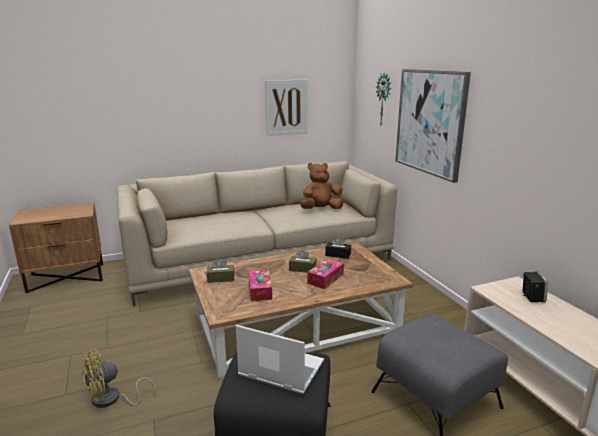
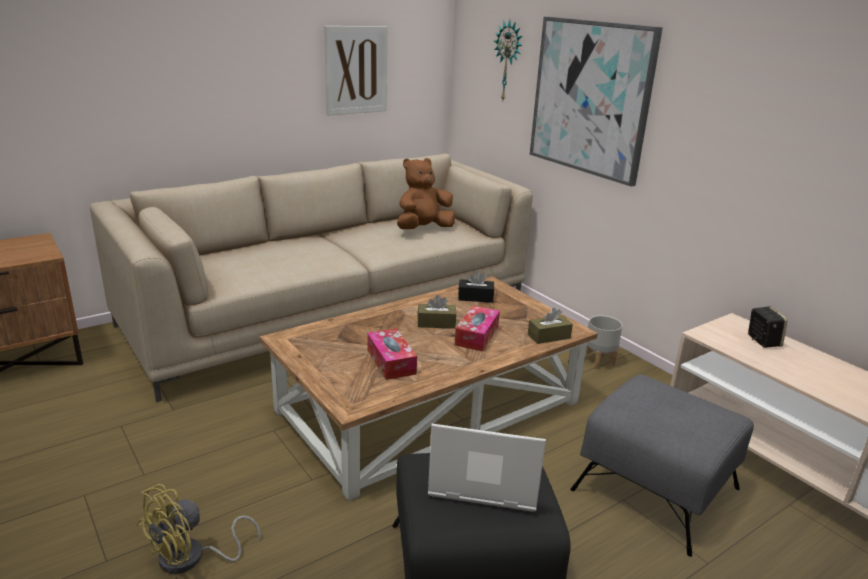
camera: 15 degrees left, 5 degrees up
(221, 278) = (321, 348): brown tissue box -> brown tissue box (549, 336)
(431, 307) = (599, 361): none -> grey planter

